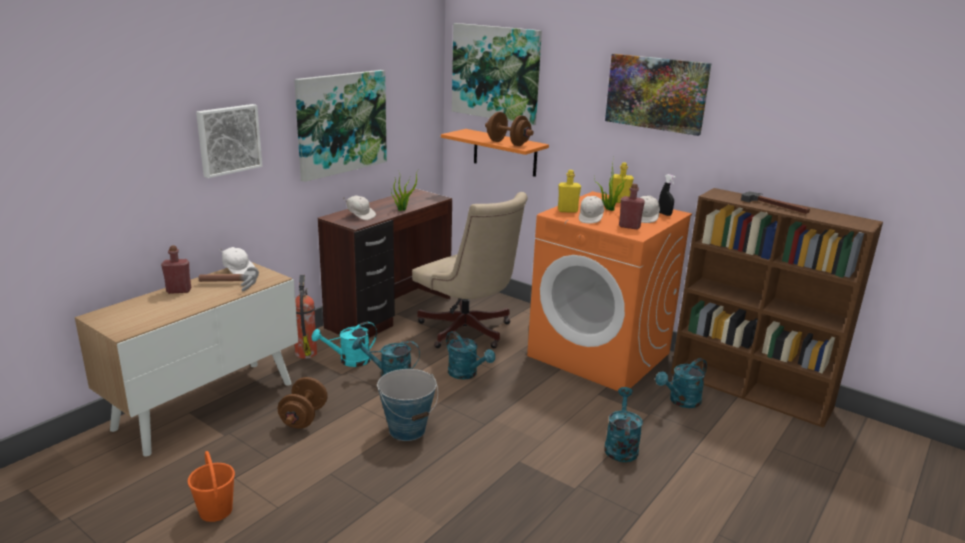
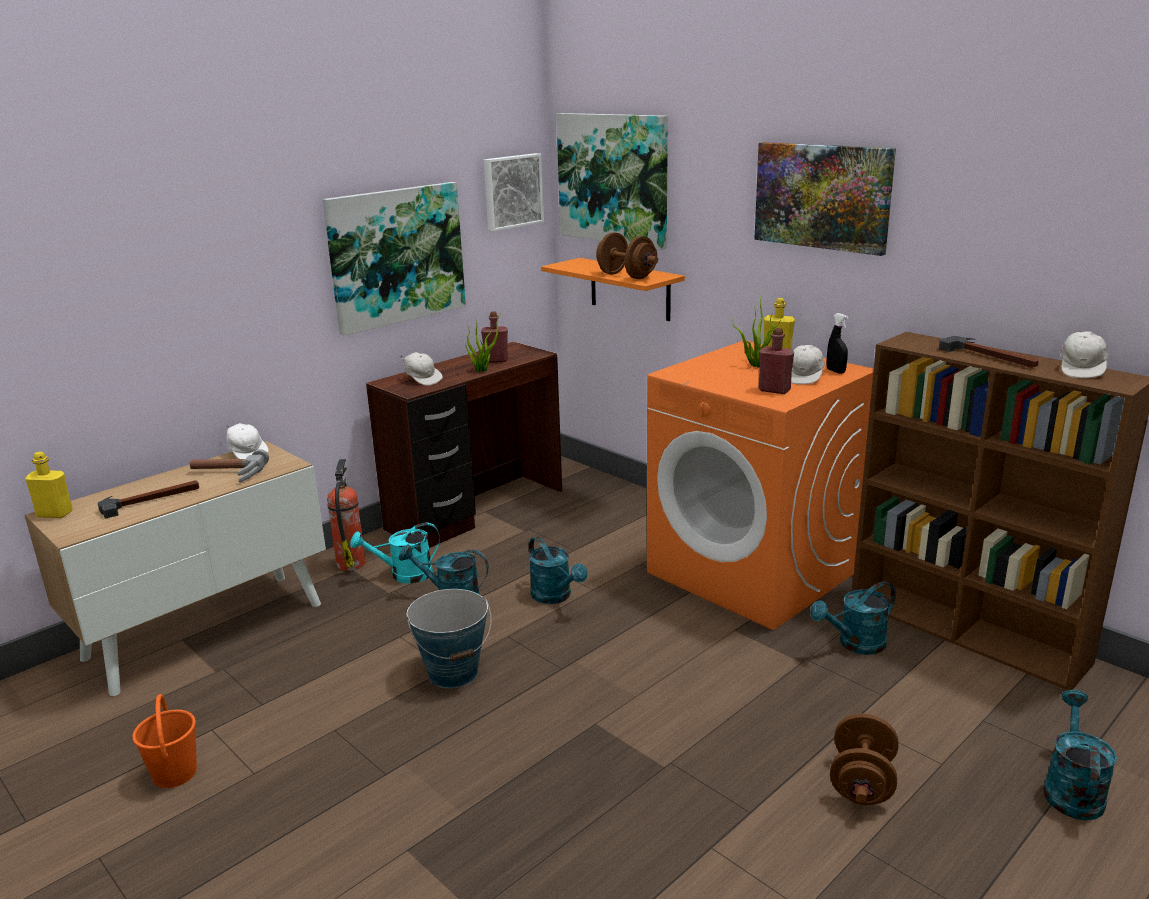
camera: 10 degrees right, 0 degrees up
(175, 305) = (150, 500): none -> hammer
(179, 290) = (163, 481): red bottle -> red bottle (496, 360)
(228, 139) = (230, 282): picture -> picture (512, 191)
(304, 418) = (323, 651): brown dumbbell -> brown dumbbell (862, 783)
(468, 333) = (574, 539): beige office chair -> none
(567, 210) = (694, 368): yellow bottle -> yellow bottle (55, 514)
(591, 218) = (723, 379): white cap -> white cap (1082, 370)
(620, 446) = (747, 707): turquoise watering can -> turquoise watering can (1071, 789)

